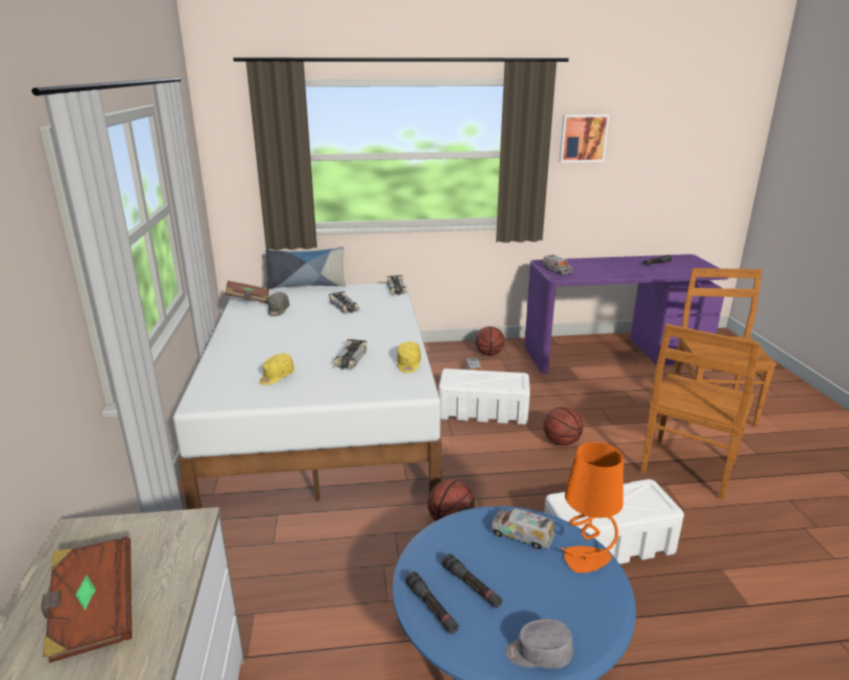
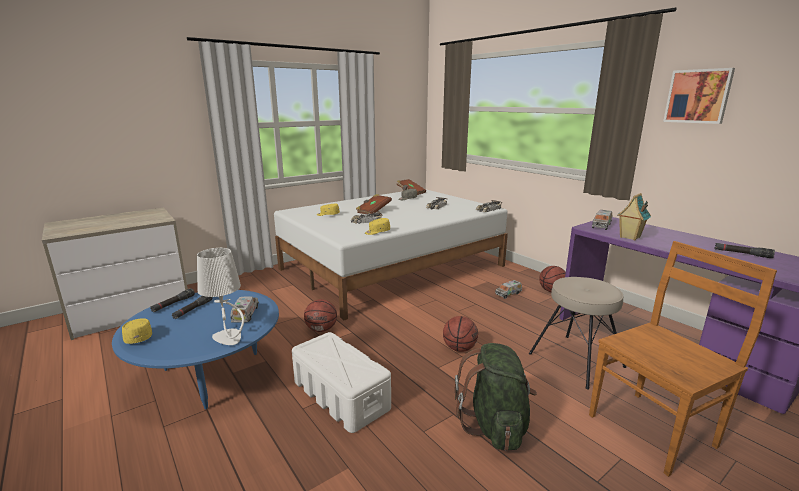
camera: 60 degrees right, 5 degrees down
(93, 613) = (105, 222): brown book -> brown book (373, 211)
(306, 285) = (453, 195): pillow -> none
(483, 412) = (461, 309): white storage box -> none
(538, 654) = (139, 337): grey cap -> yellow cap
(586, 559) = (229, 338): orange table lamp -> white table lamp
(596, 274) = (629, 237): none -> toy house
(614, 397) = (575, 360): none -> beige stool
(687, 469) = (495, 425): brown chair -> green backpack

